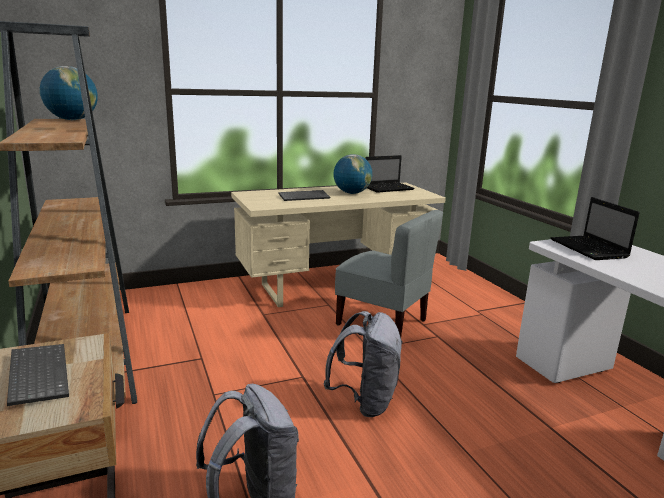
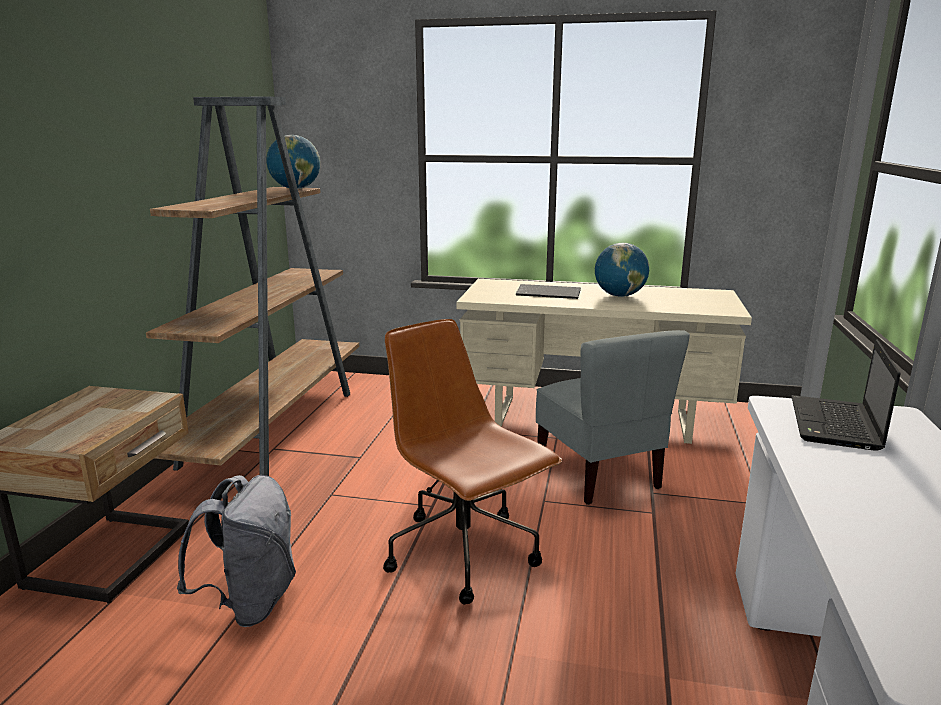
camera: 35 degrees right, 0 degrees up
(36, 375) = (92, 412): keyboard -> none
(365, 402) = (465, 554): grey backpack -> brown office chair
(389, 188) = (688, 295): laptop -> none

